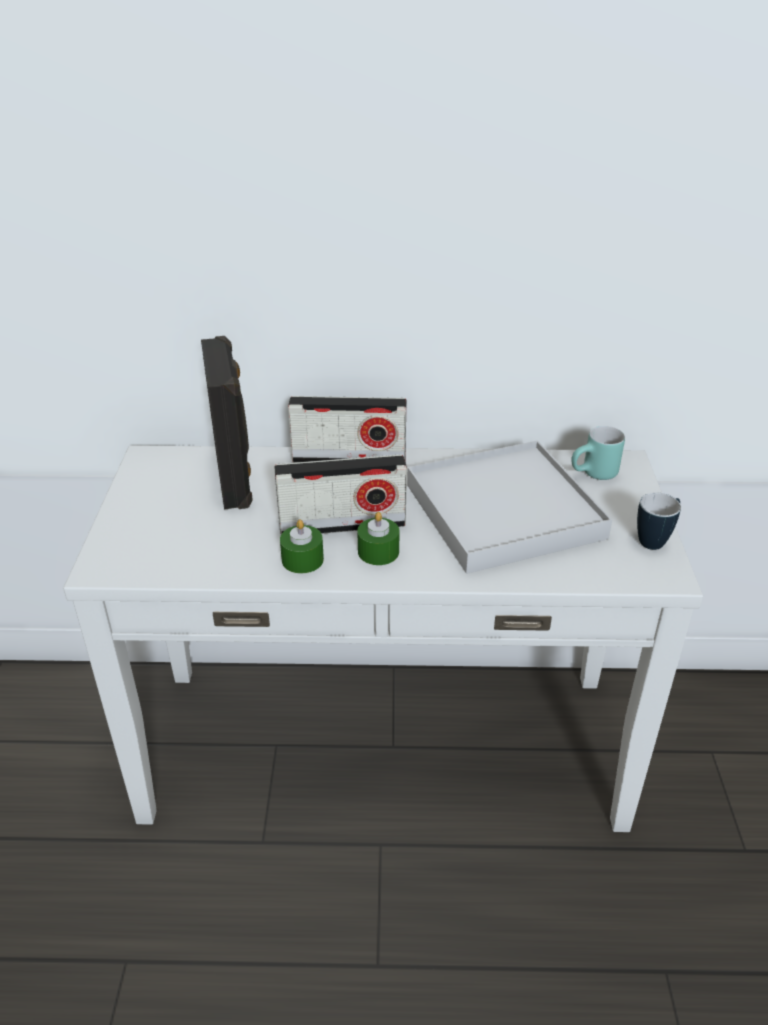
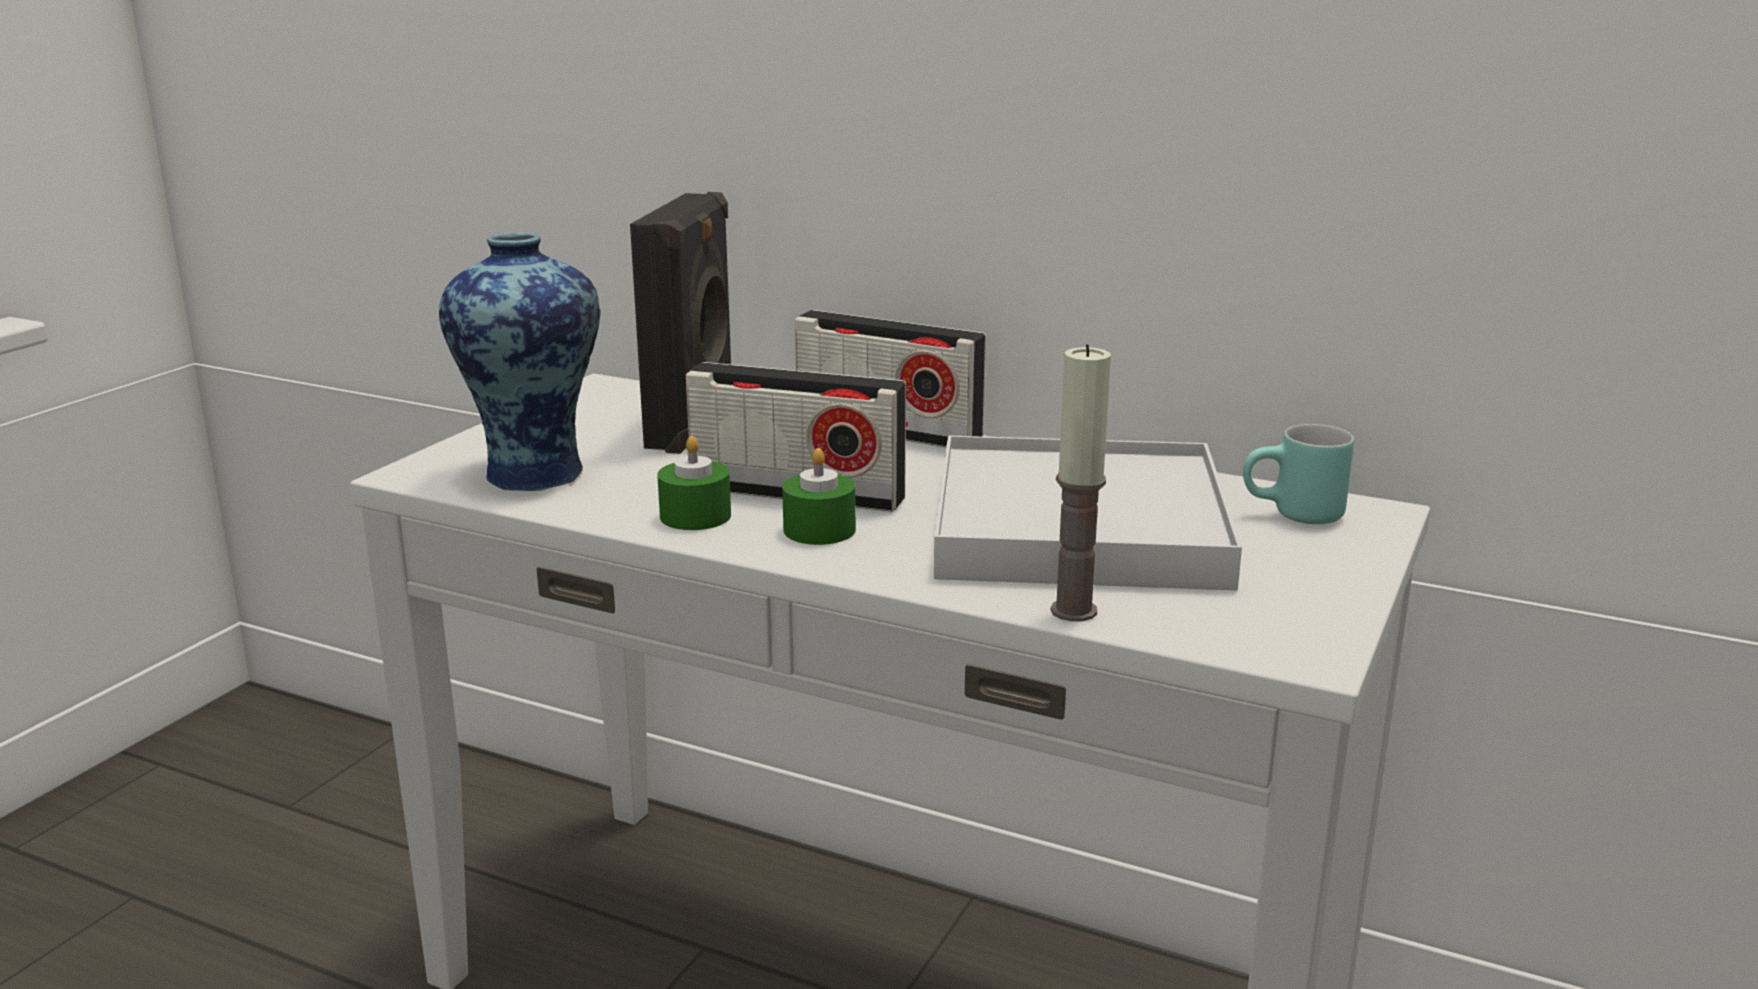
camera: 25 degrees right, 15 degrees down
(177, 548) = (536, 473): none -> vase
(548, 577) = (1073, 611): none -> candle
(656, 540) = (1331, 609): mug -> none

